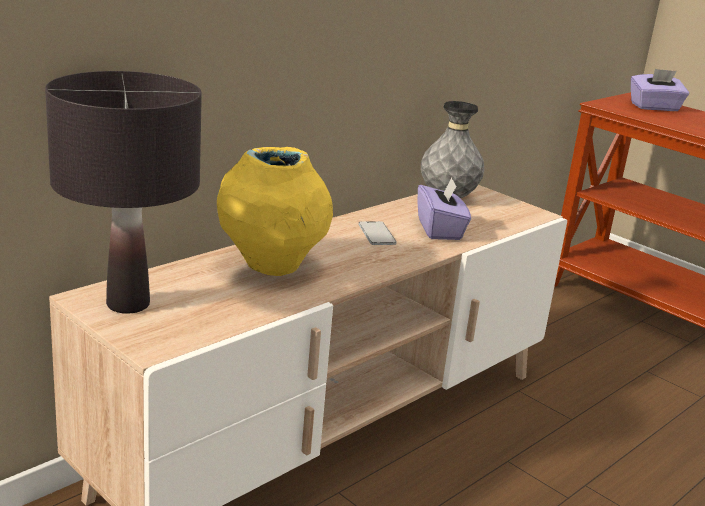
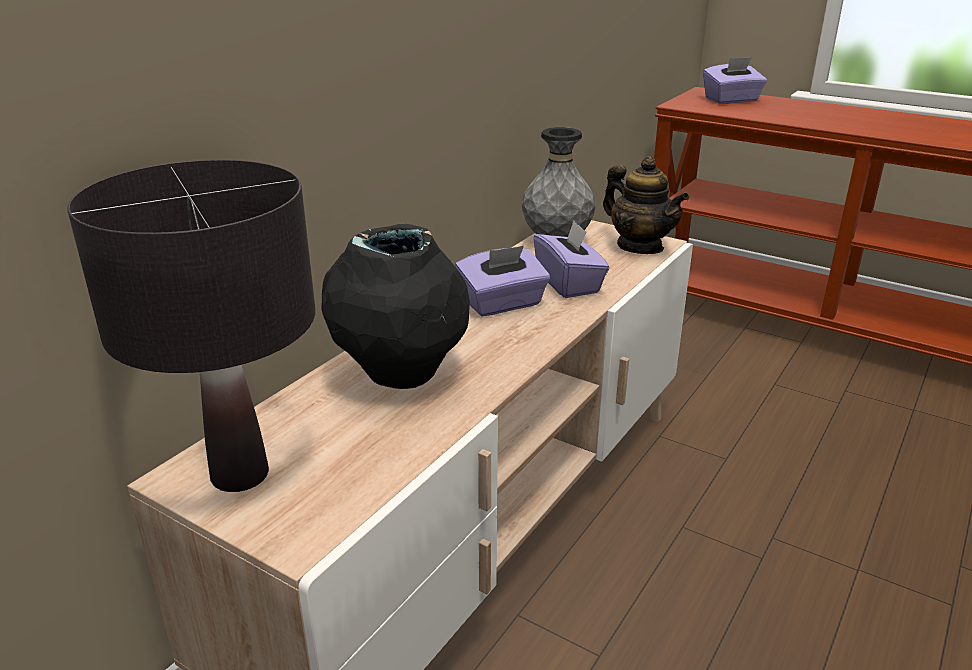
camera: 10 degrees left, 5 degrees up
(272, 267) = (401, 376): yellow vase -> black vase
(376, 234) = (502, 304): phone -> purple tissue box
(518, 214) = (640, 247): none -> teapot

